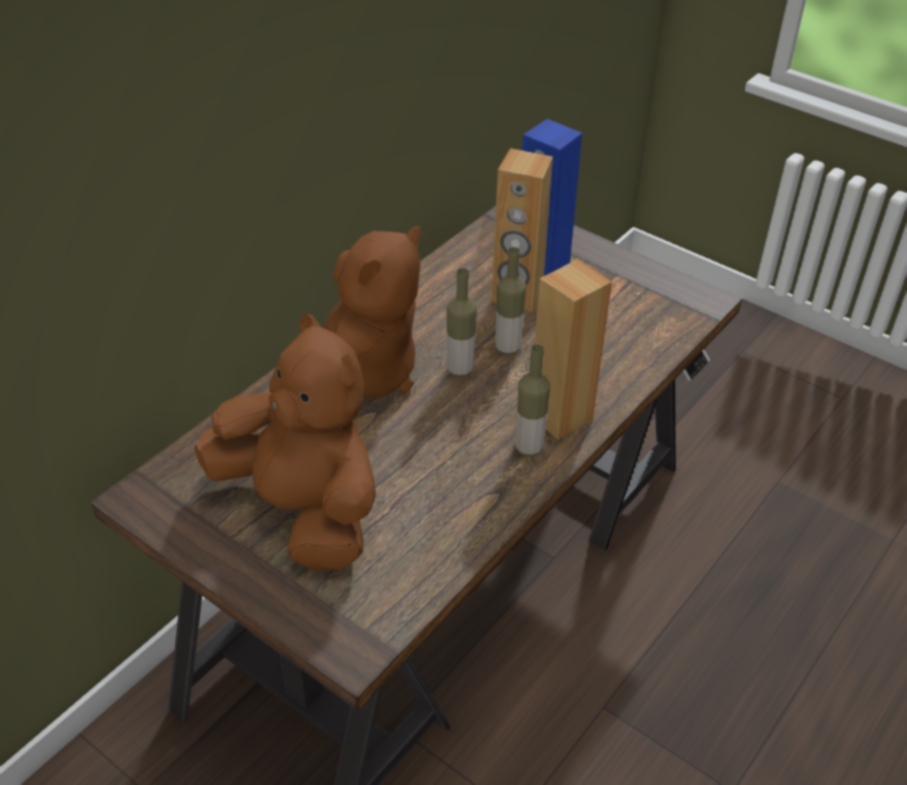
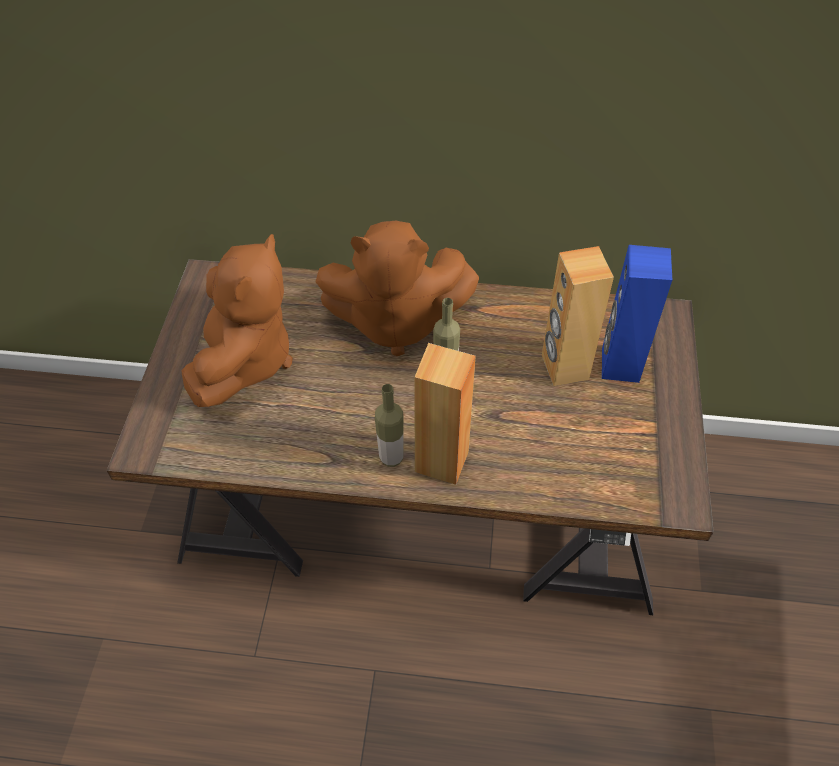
camera: 60 degrees right, 10 degrees up
(507, 348) = (494, 391): bottle -> none

